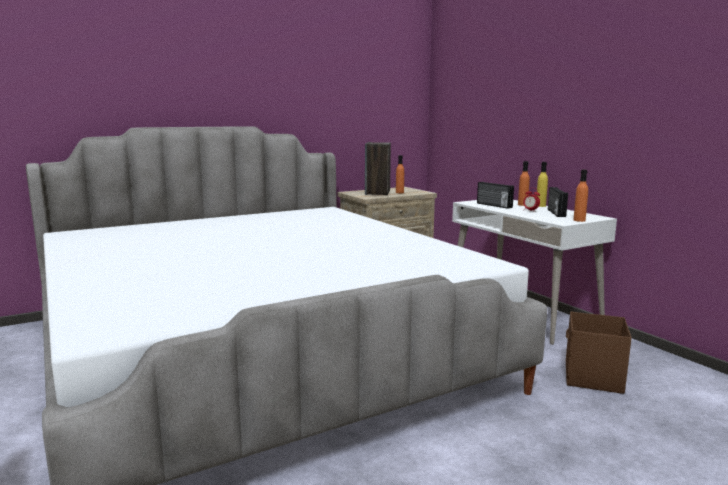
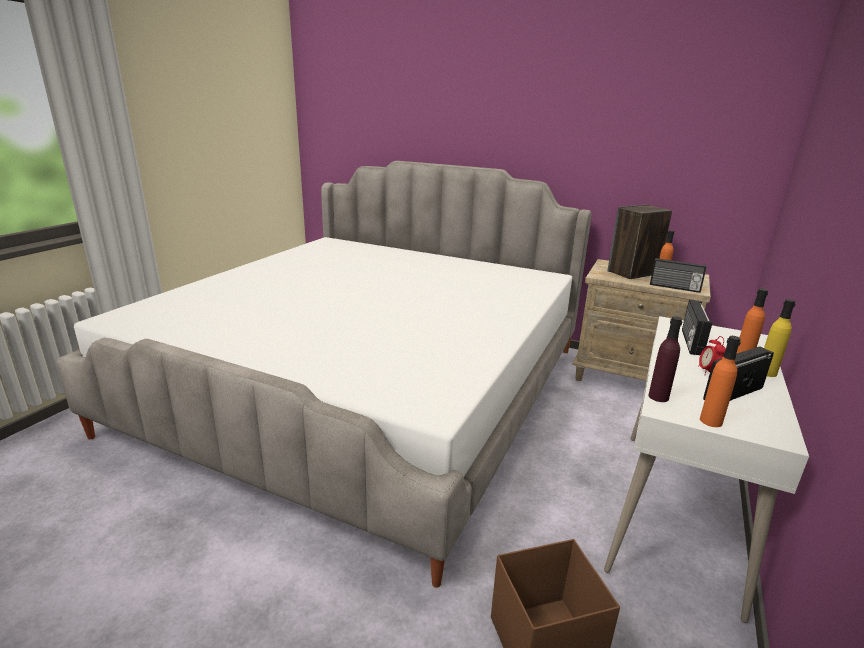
camera: 55 degrees right, 10 degrees up
(414, 193) = (674, 287): none -> radio
(549, 220) = (658, 397): none -> purple bottle

